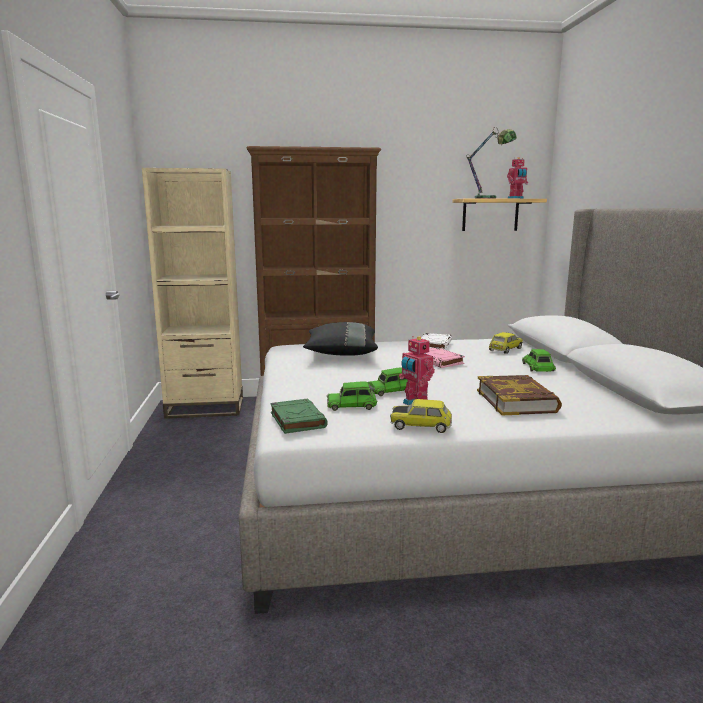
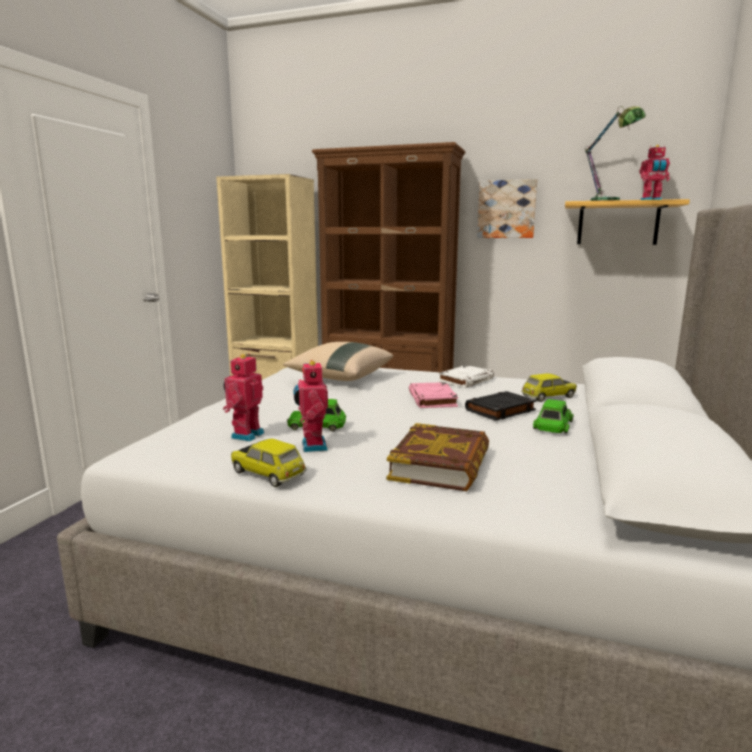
camera: 25 degrees right, 0 degrees up
(297, 420) = (163, 441): green book -> none
(341, 353) = (340, 377): black pillow -> beige pillow
(351, 405) = (245, 435): green toy car -> toy robot
(407, 202) = (506, 209): none -> picture
(493, 362) = (500, 410): none -> black book

